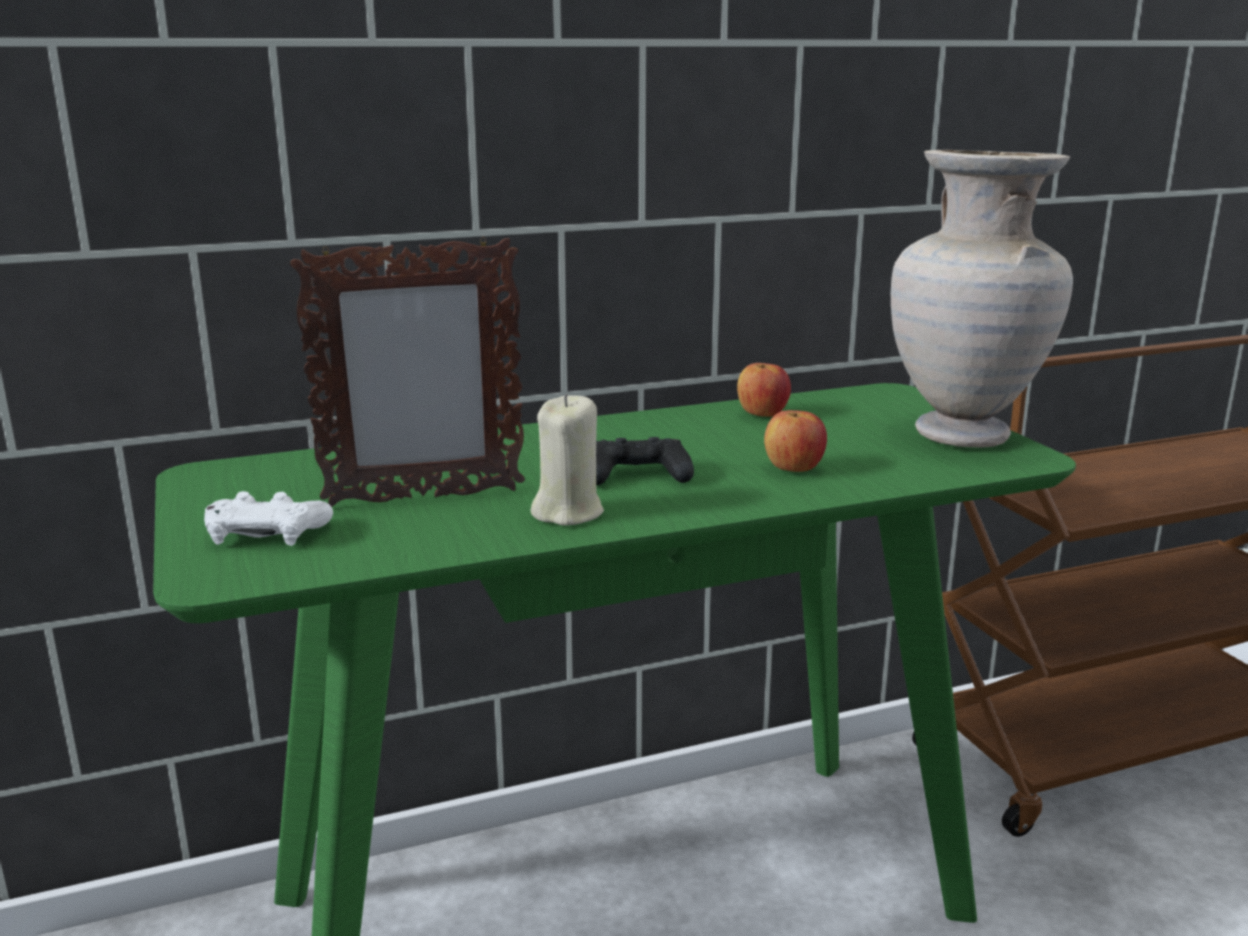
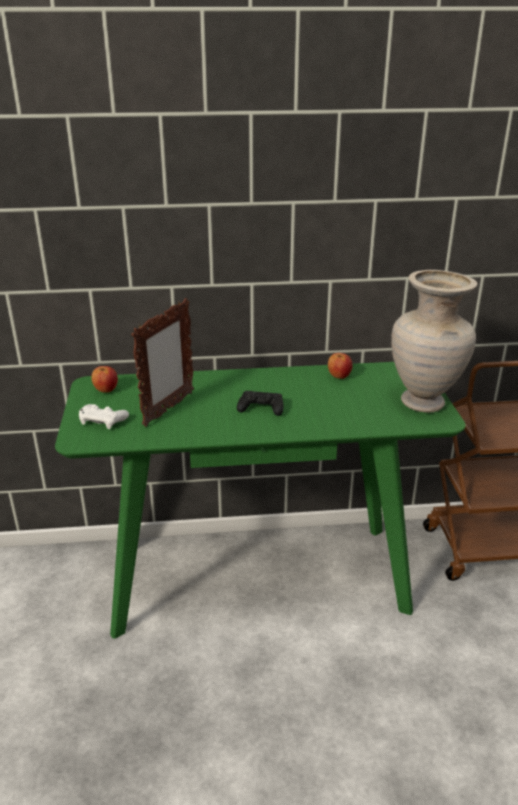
camera: 15 degrees right, 10 degrees up
(422, 498) = (168, 409): picture frame -> picture frame turned 60 degrees counterclockwise
(568, 512) = (221, 426): beige candle -> none
(794, 468) = (331, 413): apple -> apple (106, 390)

